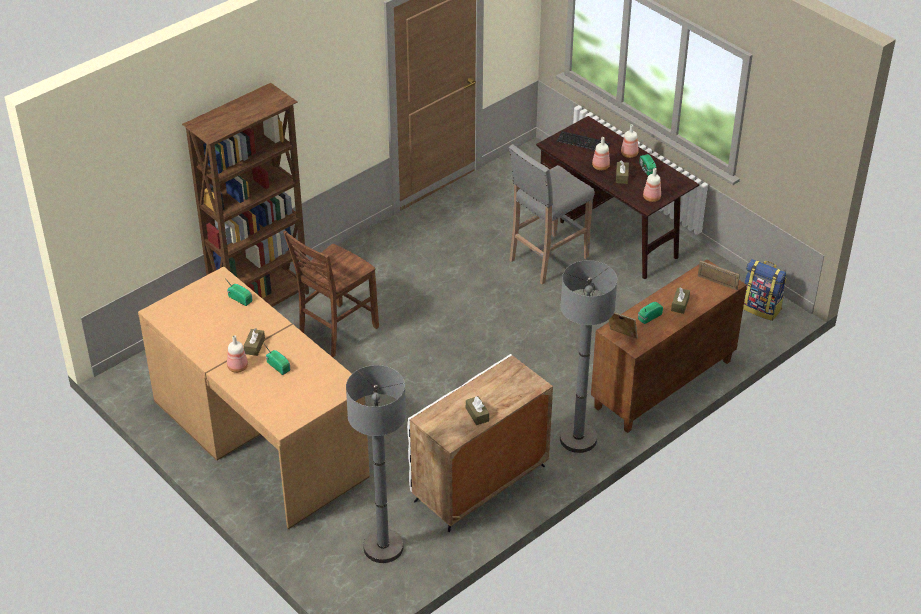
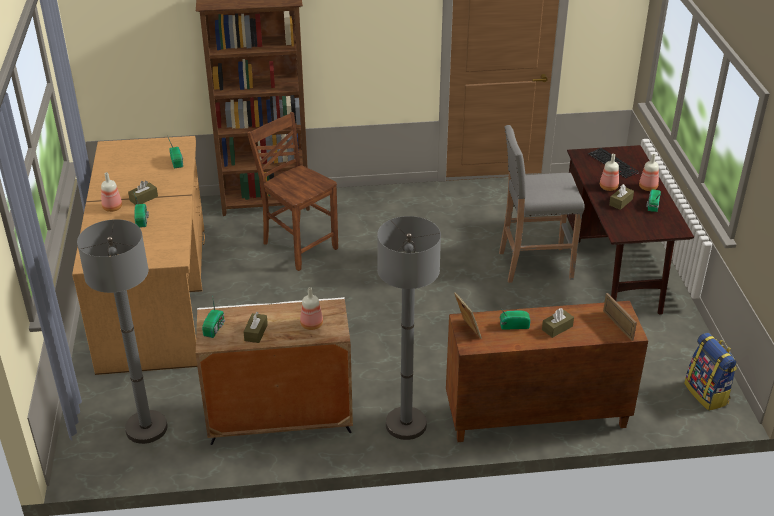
camera: 35 degrees right, 5 degrees down
(336, 331) = (298, 246): brown chair -> brown chair turned 60 degrees clockwise
(441, 426) = (215, 328): none -> radio
(651, 198) = (631, 229): bottle -> bottle (311, 324)

